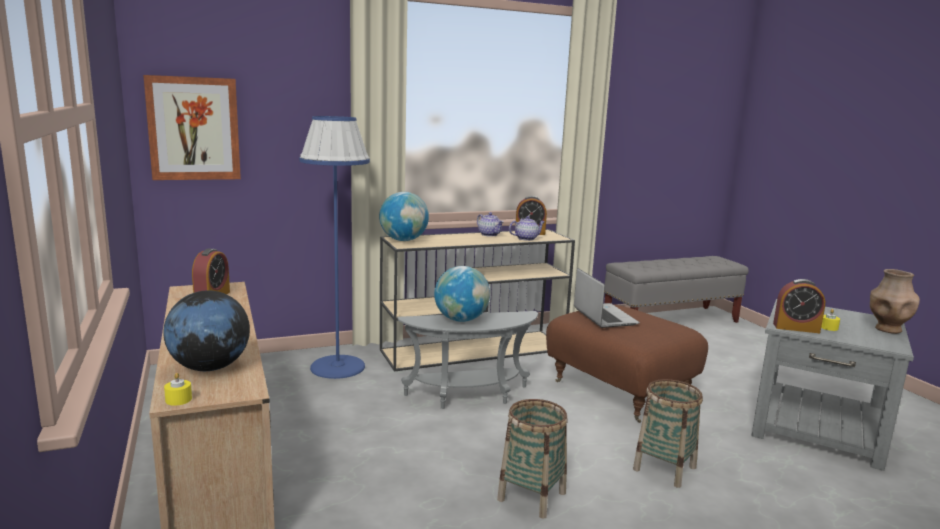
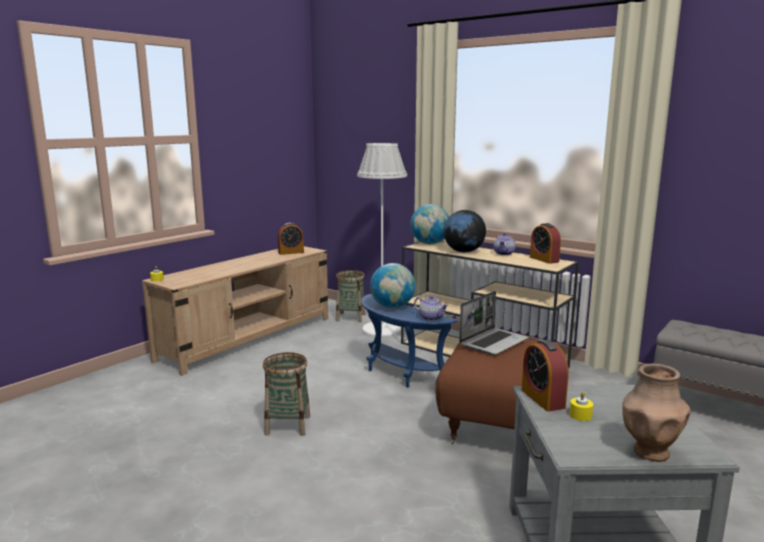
camera: 60 degrees right, 0 degrees up
(194, 128) = (341, 151): picture -> none
(209, 367) = (196, 274): globe -> globe (463, 251)
(338, 367) = (382, 329): blue floor lamp -> white floor lamp
(469, 397) = (398, 373): grey side table -> blue side table
(526, 238) = (519, 262): teapot -> teapot (431, 318)
(664, 468) = (383, 468): basket -> basket (350, 317)

